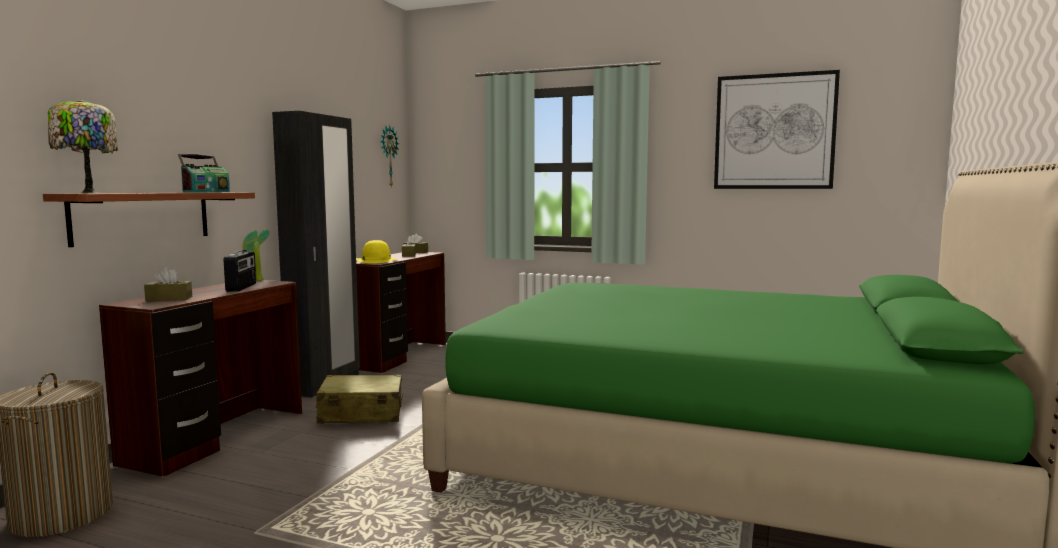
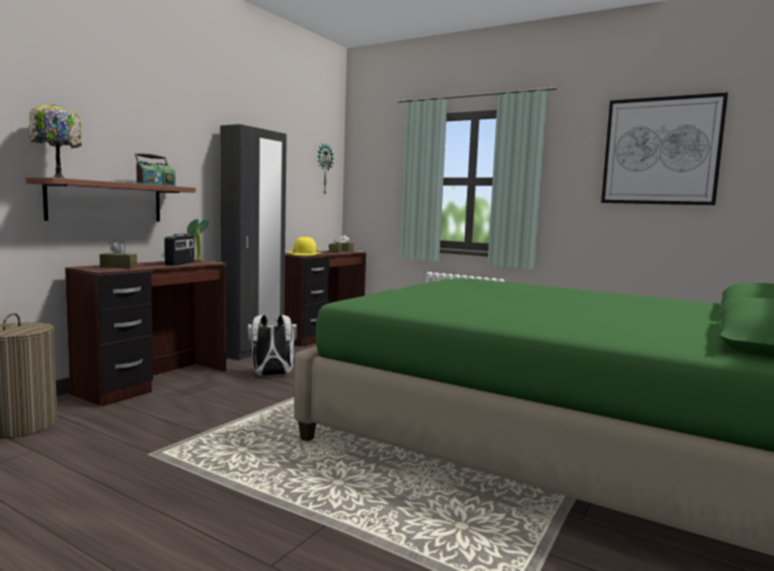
camera: 10 degrees right, 0 degrees up
(361, 414) = (271, 375): beige suitcase -> white backpack

